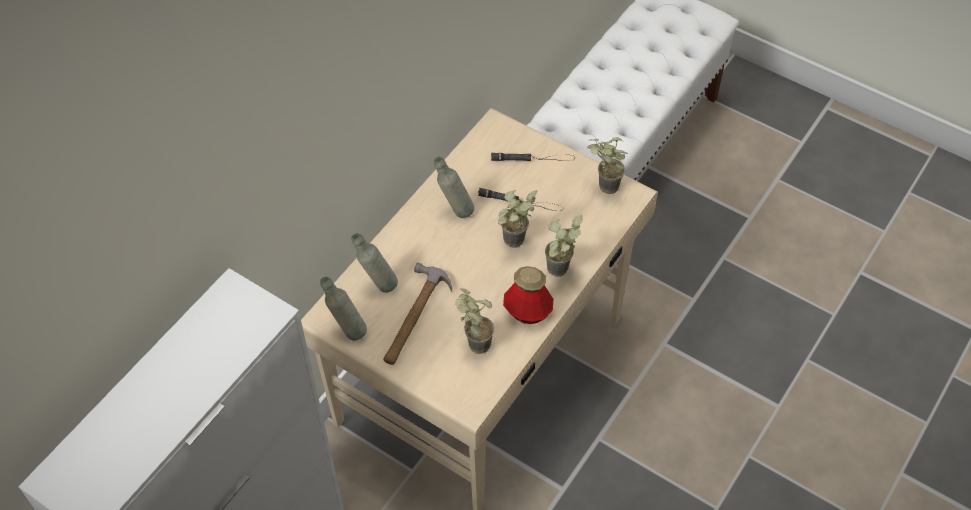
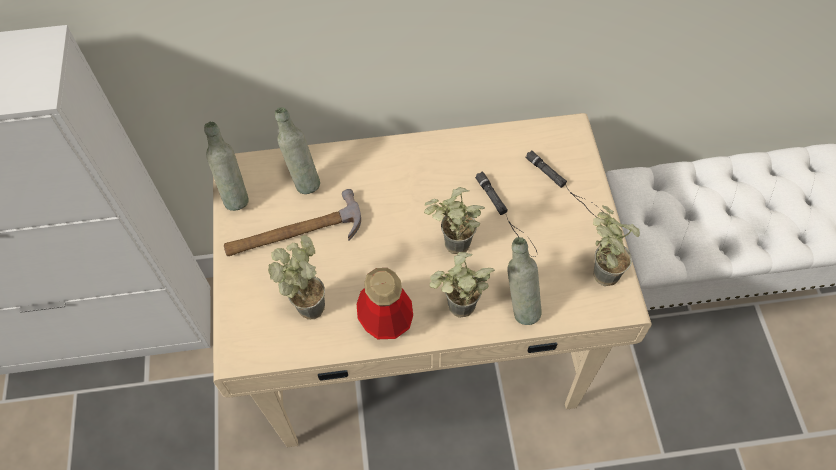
camera: 50 degrees right, 5 degrees up
(455, 211) = (440, 174): grey bottle -> grey bottle (520, 306)

